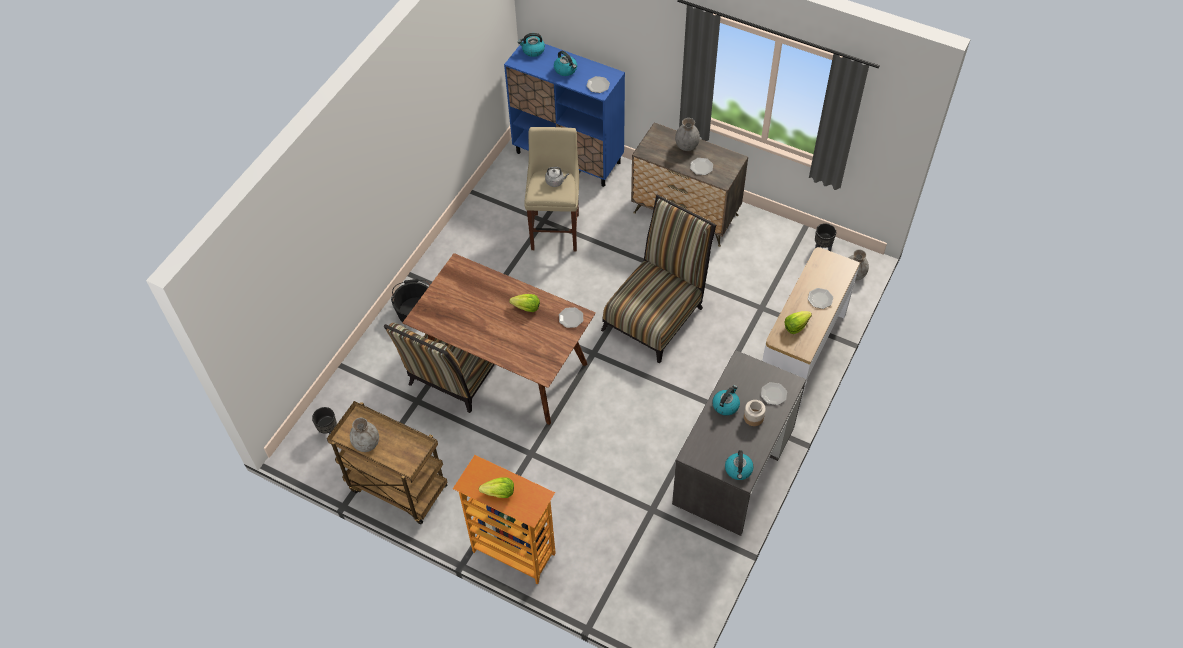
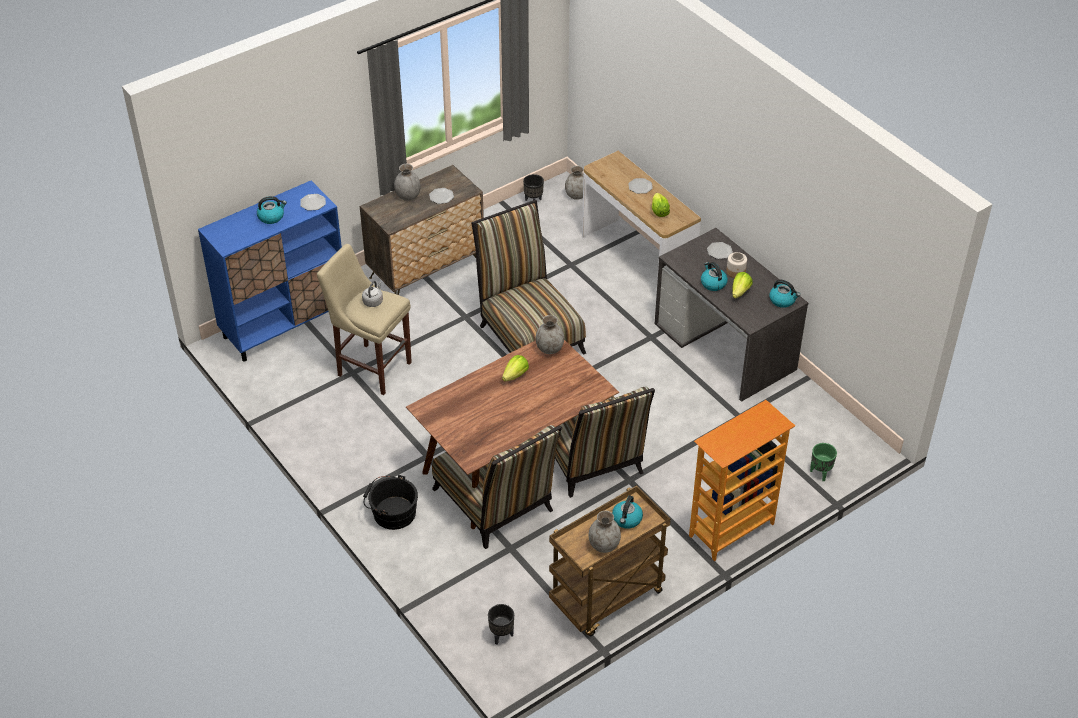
camera: 65 degrees left, 10 degrees down
(499, 493) = (746, 437): lettuce -> lettuce (740, 292)
(533, 50) = (222, 230): kettle -> kettle (627, 519)
(539, 416) = (590, 458): none -> chair
(571, 318) = (549, 349): plate -> grey vase
(618, 602) = (820, 473): none -> green planter

